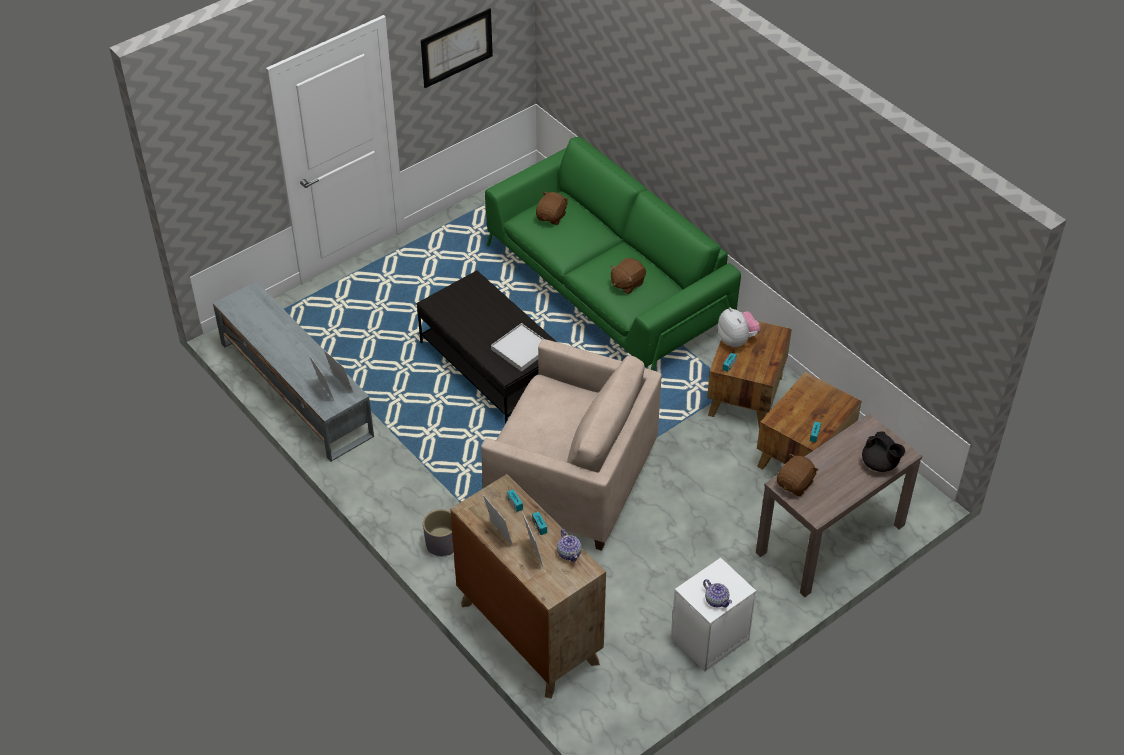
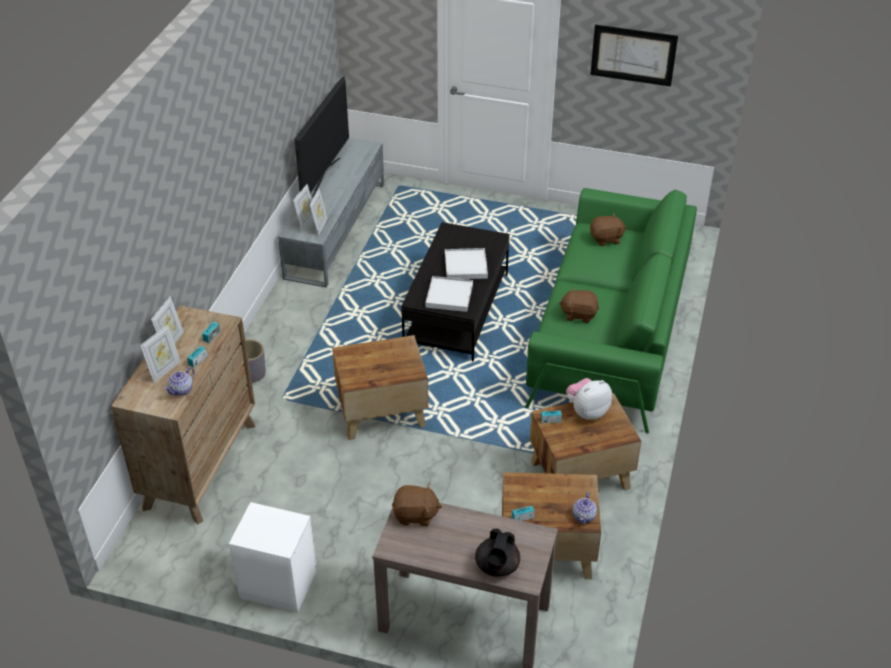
camera: 55 degrees right, 5 degrees down
(267, 345) = (325, 177): none -> television
(492, 318) = (466, 266): none -> white tray
(571, 479) = (380, 411): beige armchair -> brown side table
(716, 600) = (257, 535): teapot -> teapot (584, 516)
(737, 340) = (587, 411): plush toy -> plush toy turned 150 degrees counterclockwise

